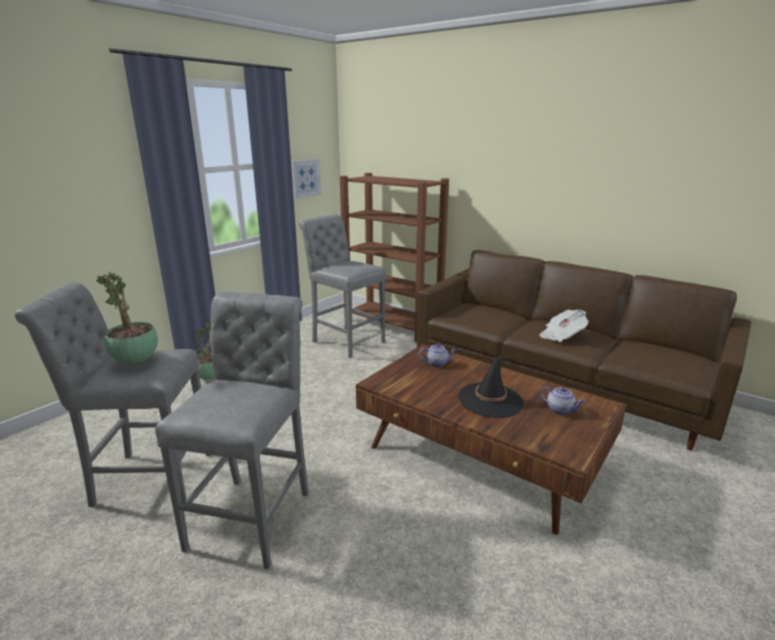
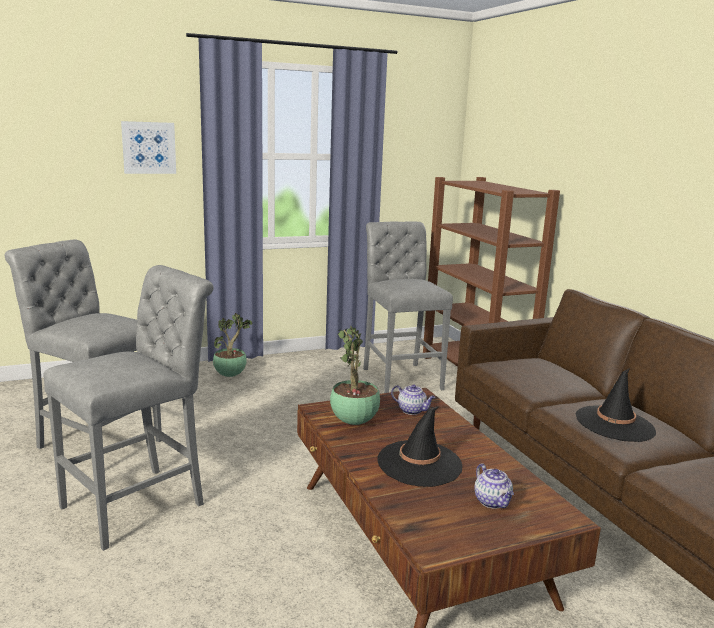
camera: 30 degrees right, 5 degrees down
(136, 362) = (92, 320): potted plant -> potted plant (354, 422)
(305, 178) = (406, 177): picture -> picture (149, 147)
(561, 336) = (615, 424): newspaper -> black hat

